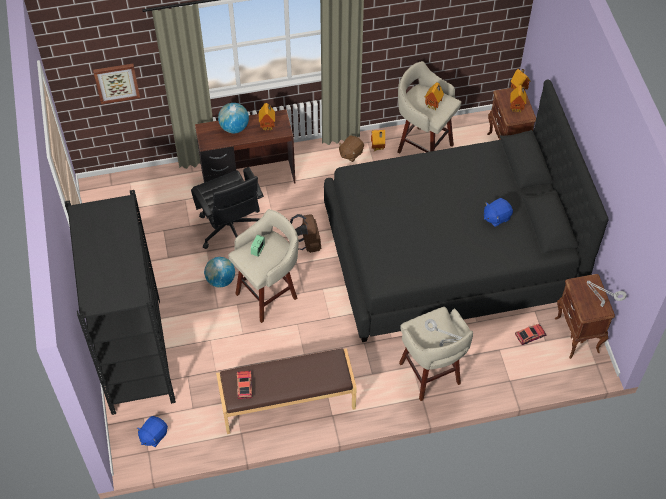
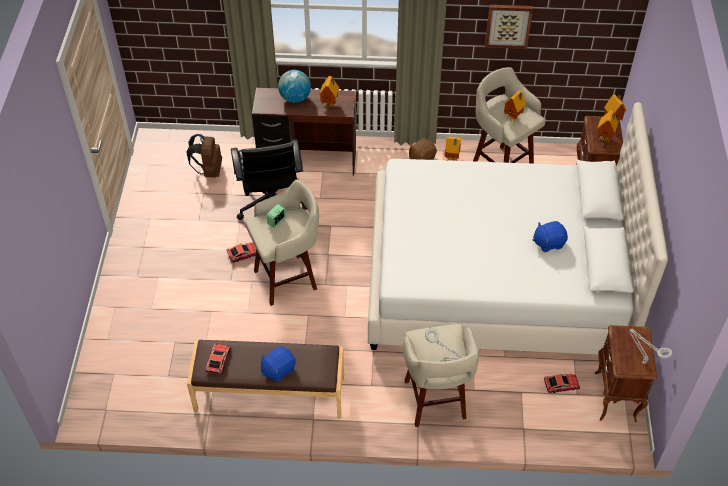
camera: 15 degrees right, 5 degrees down
(116, 82) = (180, 24): picture -> picture (508, 25)
(136, 355) = (130, 309): black bookcase -> none
(153, 435) = (117, 395): blue plush toy -> blue plush toy (278, 369)
(220, 280) = (243, 254): globe -> toy car
(307, 244) = (346, 237): brown backpack -> brown backpack (209, 170)
(450, 253) = (497, 278): black bed -> white bed

